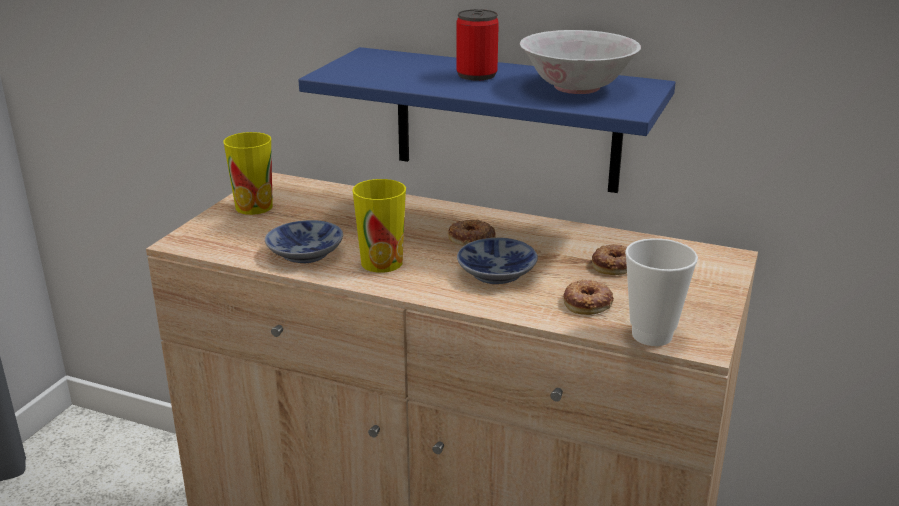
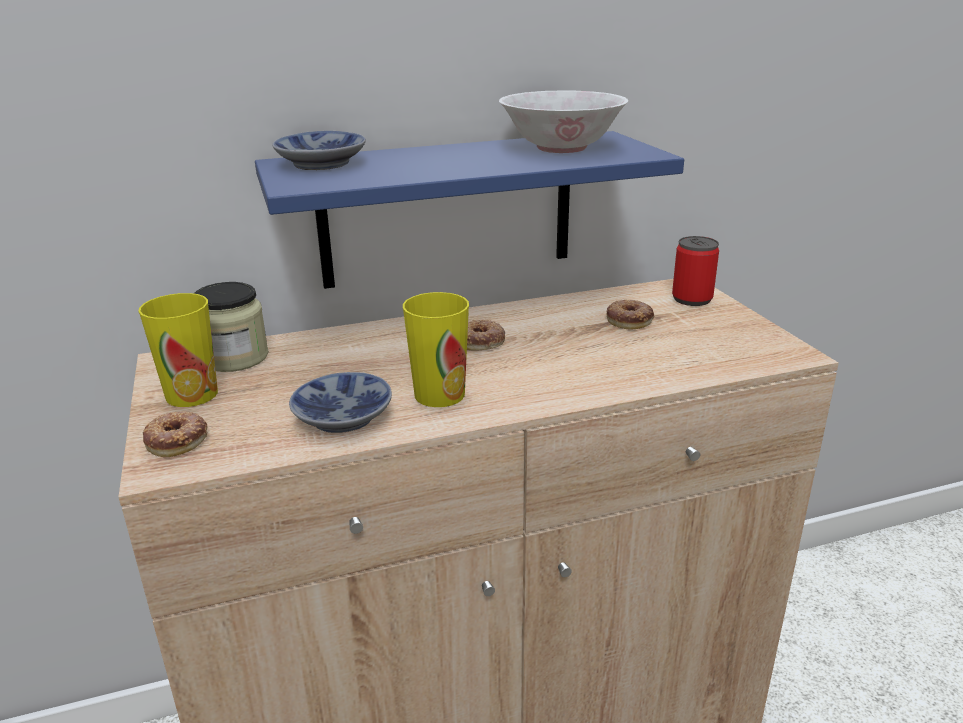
camera: 40 degrees left, 0 degrees up
(309, 192) = (235, 358): none -> jar
(476, 75) = (450, 157): can -> can (692, 299)
(496, 272) = (555, 360): bowl -> bowl (320, 163)
(588, 302) = (667, 356): donut -> donut (177, 439)
(652, 335) = (754, 361): cup -> none

